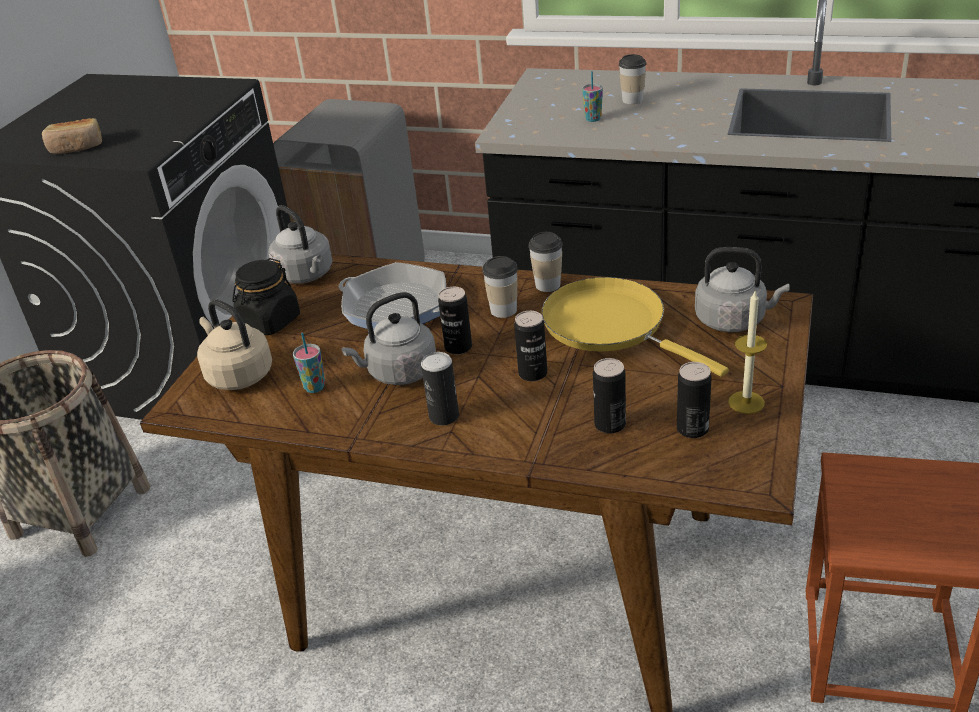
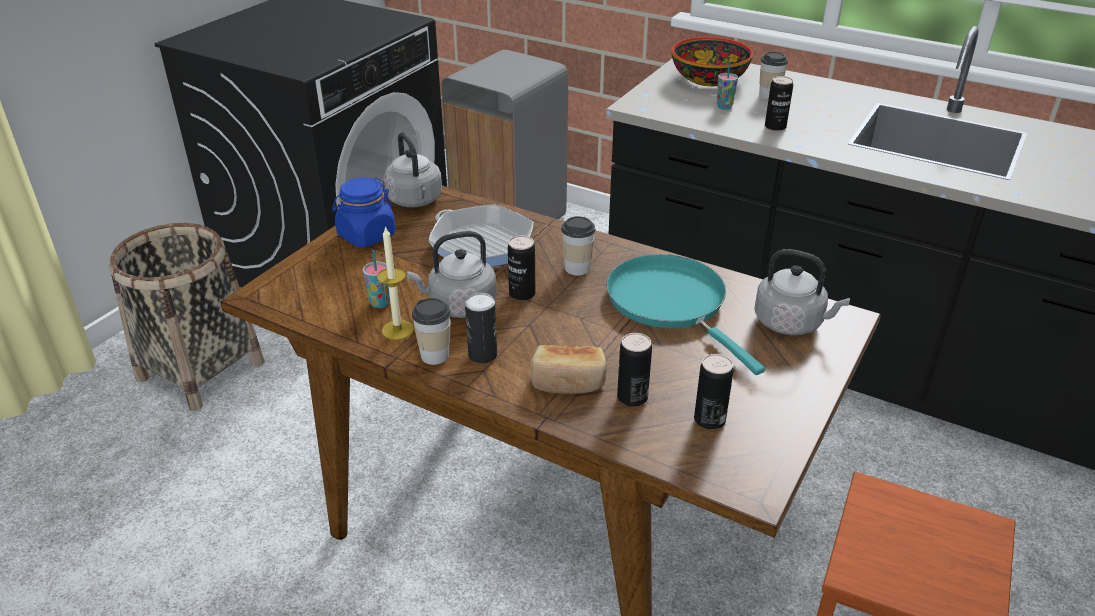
camera: 10 degrees right, 0 degrees up
(76, 147) = (256, 51): bread -> bread (568, 382)
(237, 374) = (319, 277): beige kettle -> none
(269, 322) = (366, 236): black jar -> blue jar
(532, 373) = (580, 333): can -> can (775, 127)
(548, 285) = (627, 253): cup -> cup (435, 355)
(567, 94) = (709, 79): none -> bowl
(611, 325) = (671, 303): yellow frying pan -> turquoise frying pan
(746, 402) = (772, 405): candle -> candle (397, 330)

